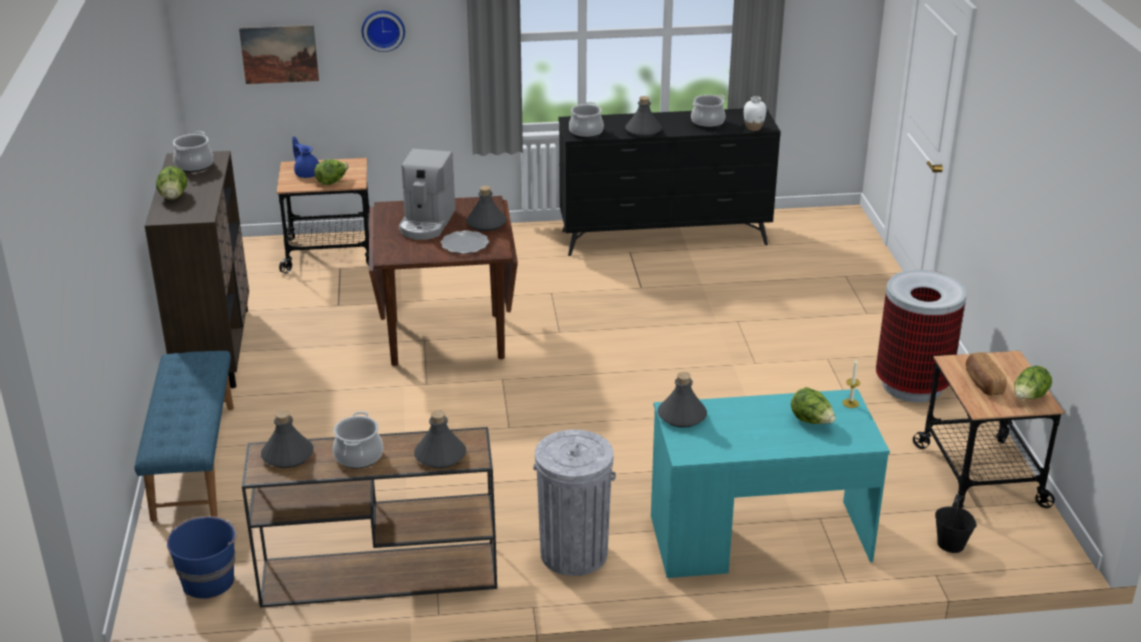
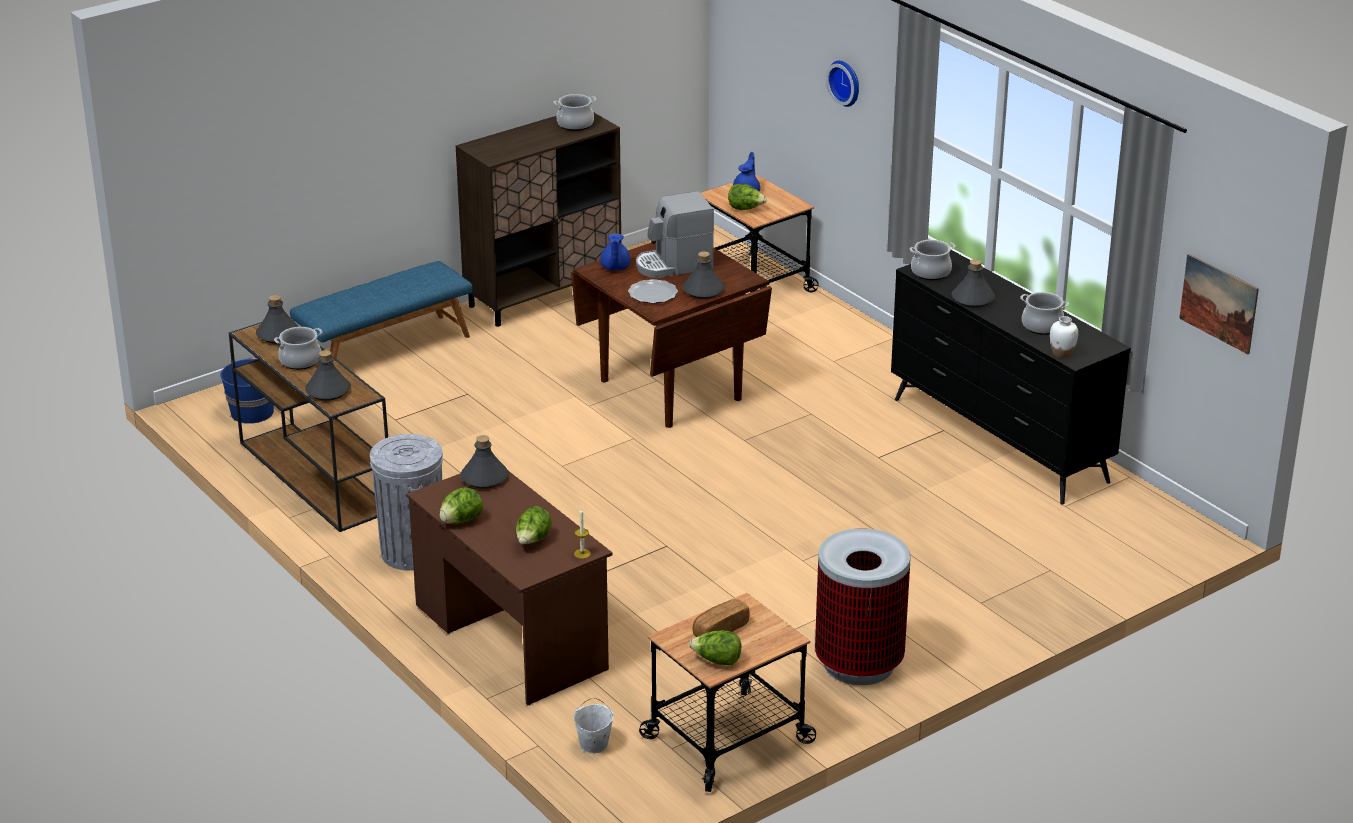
camera: 60 degrees right, 0 degrees up
(173, 197) = (512, 137): lettuce -> lettuce (461, 521)
(279, 54) = (774, 67): picture -> picture (1219, 303)
(397, 247) = (614, 267): none -> blue teapot
(759, 539) = (510, 637): turquoise desk -> brown desk
(951, 544) = (593, 745): black bucket -> white bucket

